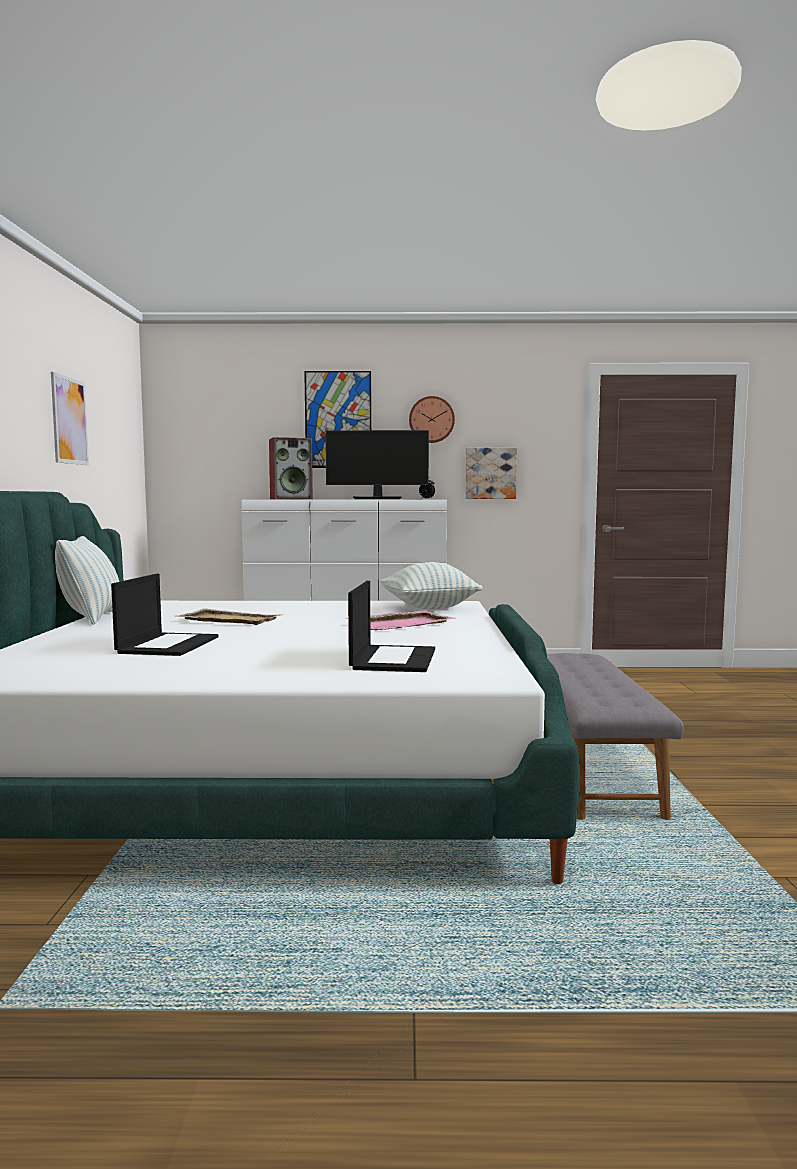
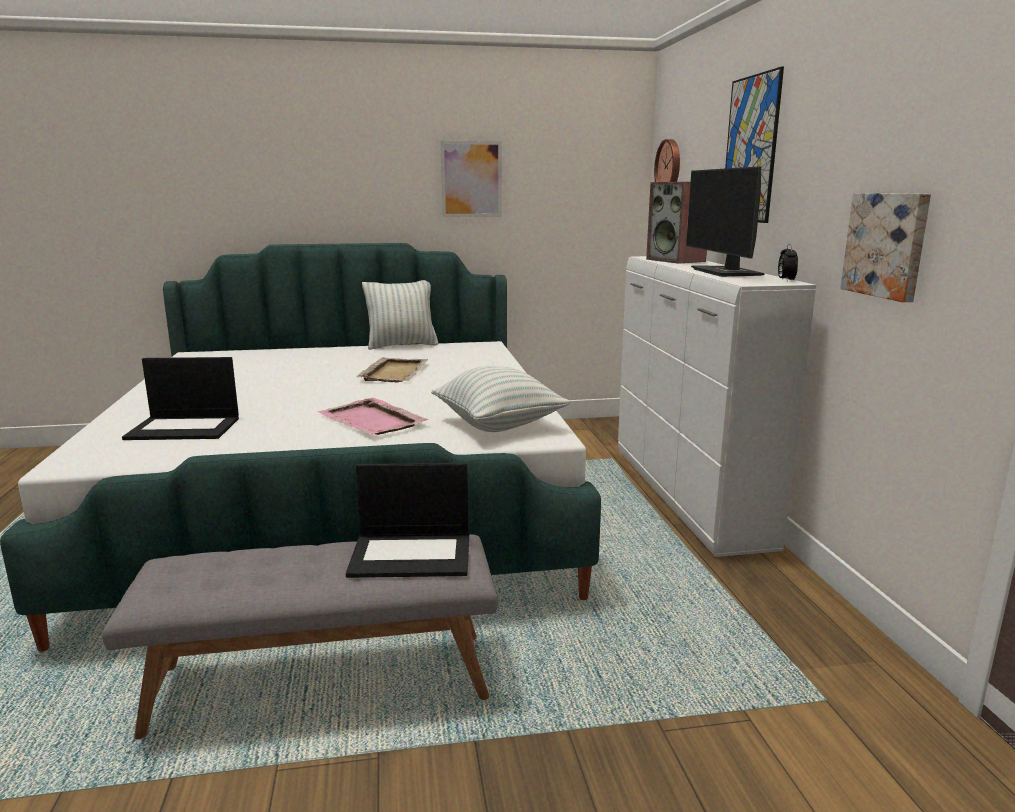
camera: 80 degrees right, 10 degrees up
(168, 645) = (279, 372): laptop -> laptop (412, 555)
(431, 419) = (831, 141): wall clock -> wall clock (669, 166)

